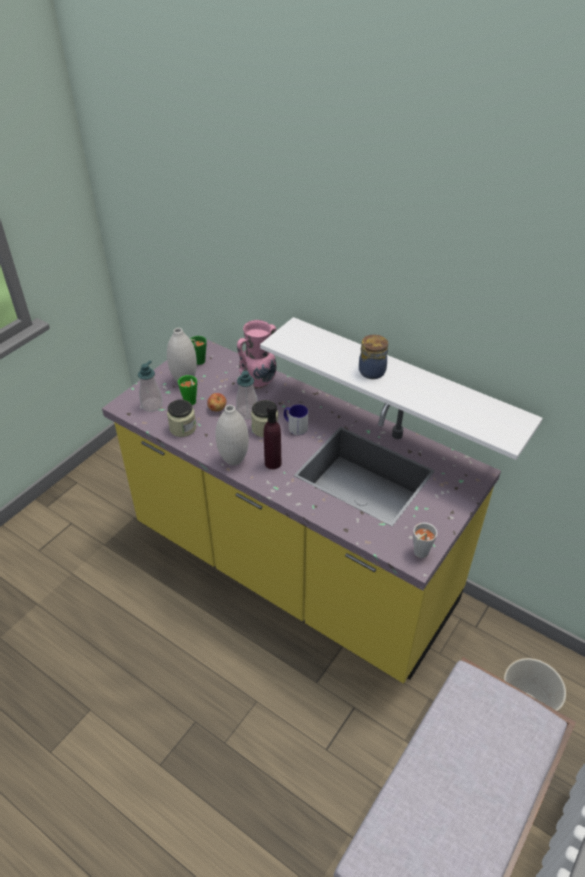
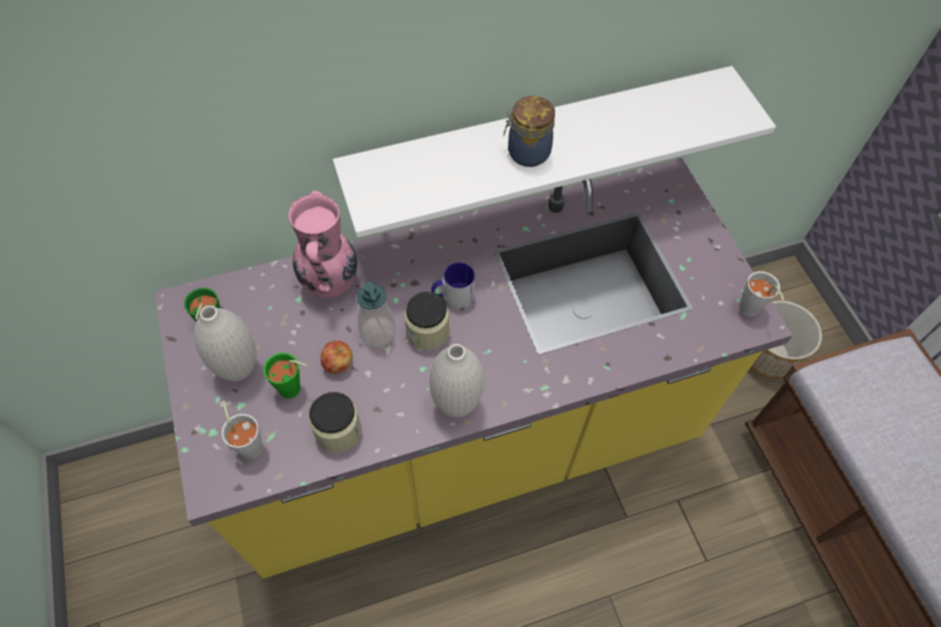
camera: 55 degrees left, 15 degrees up
(152, 405) = (250, 444): soap dispenser -> grey cup
(273, 463) = (498, 363): purple bottle -> none

